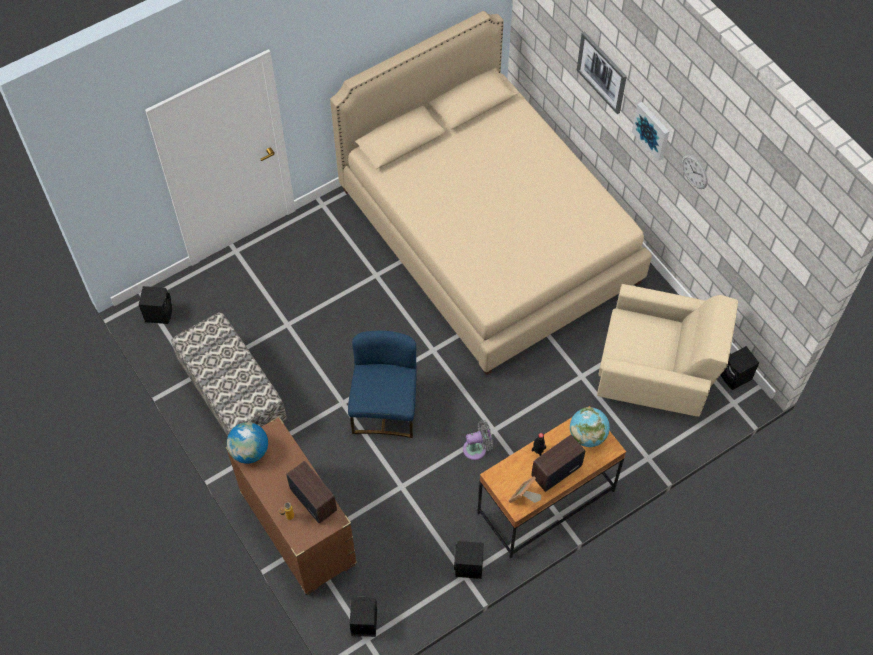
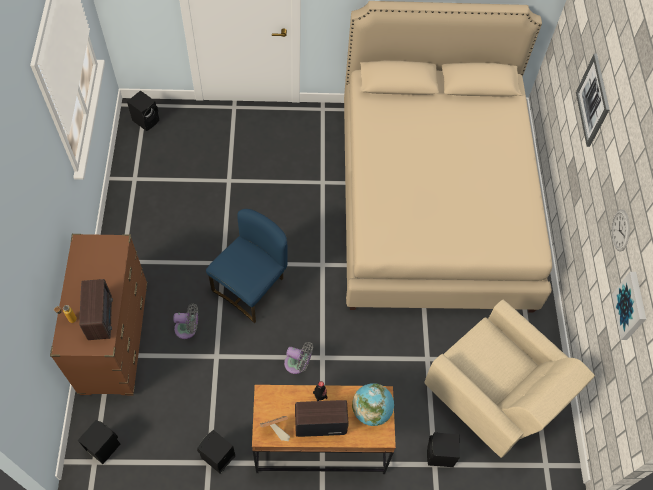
camera: 30 degrees right, 0 degrees up
(233, 396) = (149, 209): bench -> none
(249, 451) = (86, 248): globe -> none
(357, 479) = (188, 329): none -> grey fan
(652, 130) = (606, 173): picture -> picture (631, 306)
(736, 377) = (563, 444): black speaker -> black speaker (440, 456)

